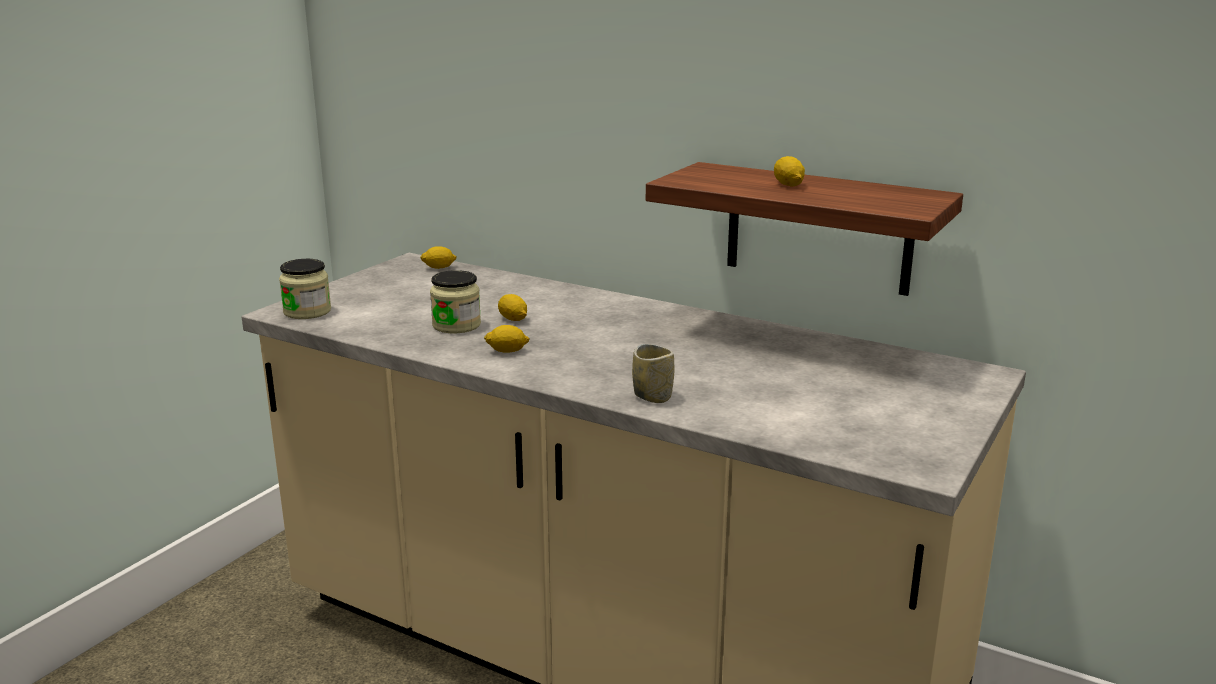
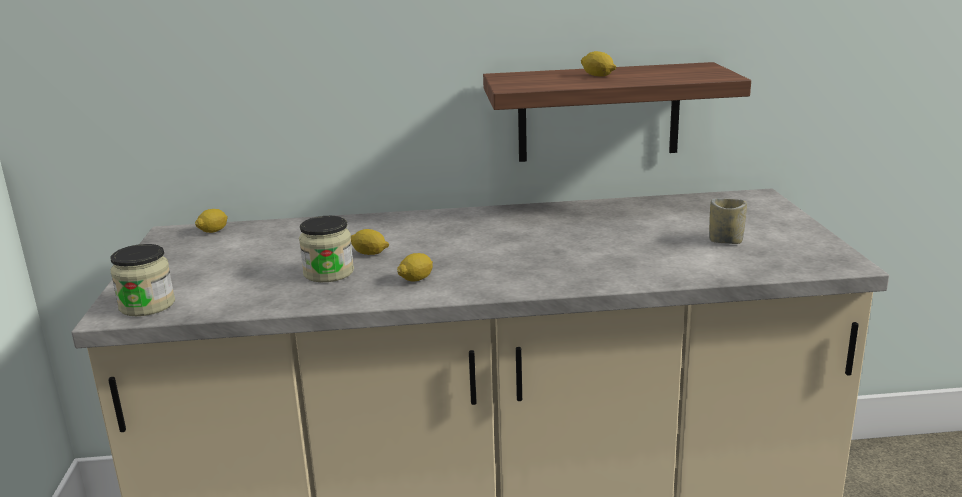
camera: 35 degrees left, 0 degrees up
(652, 396) = (596, 276): cup -> cup (725, 241)

